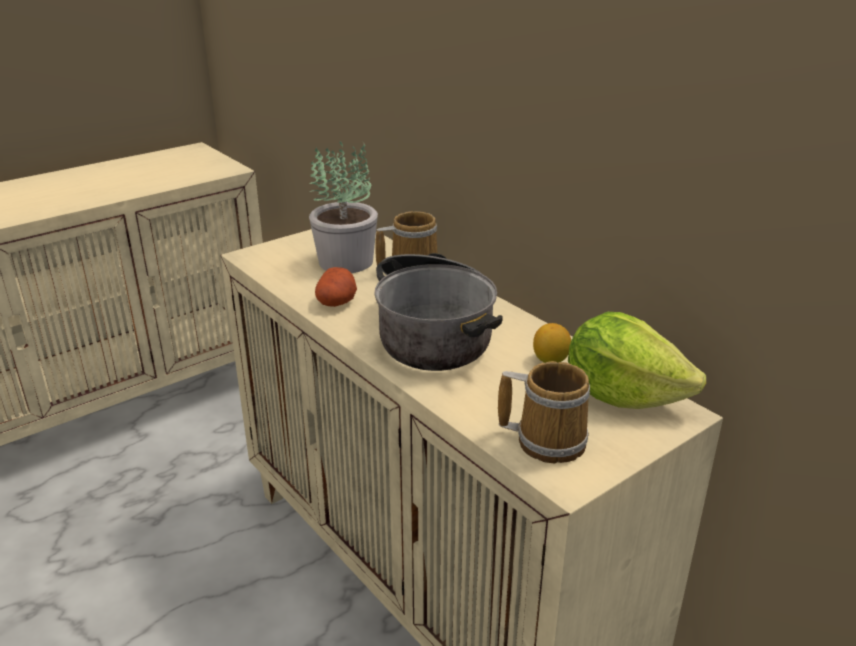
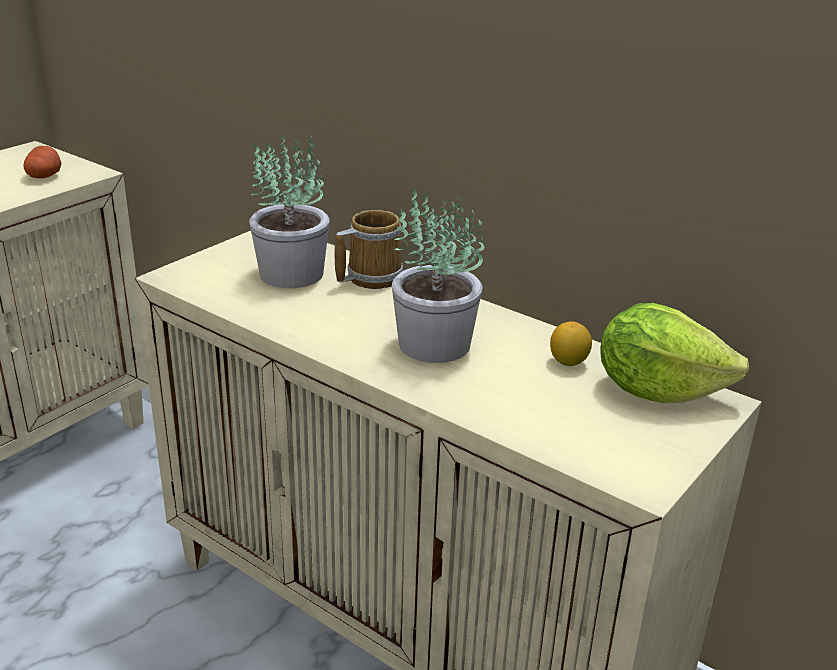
camera: 15 degrees left, 0 degrees up
(337, 302) = (305, 321): potato -> potato (44, 176)
(435, 332) = (432, 344): cooking pot -> potted plant
(547, 439) = (605, 445): mug -> none

